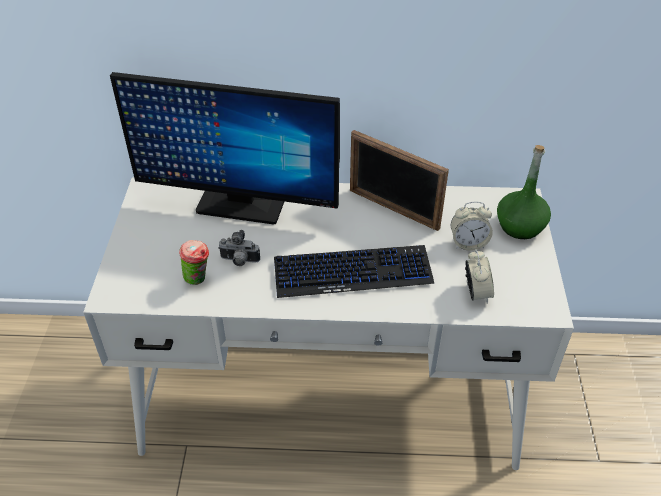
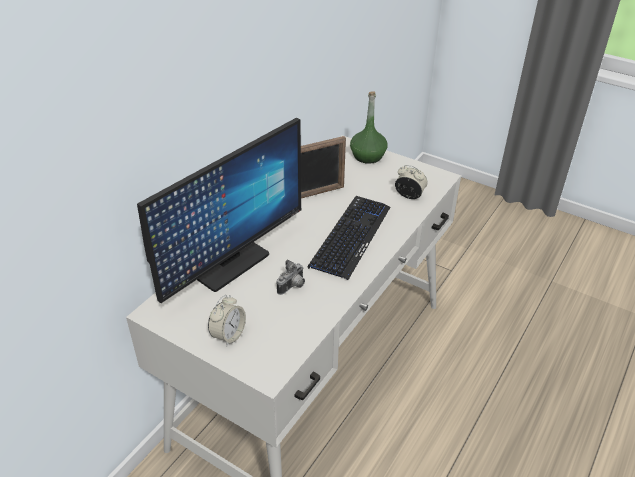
camera: 60 degrees left, 5 degrees down
(198, 279) = (293, 315): cup -> none
(468, 243) = (365, 180): alarm clock -> alarm clock (228, 335)

